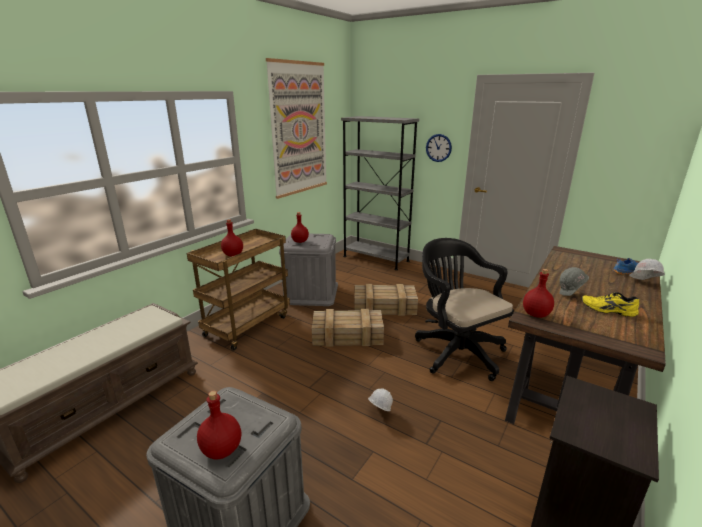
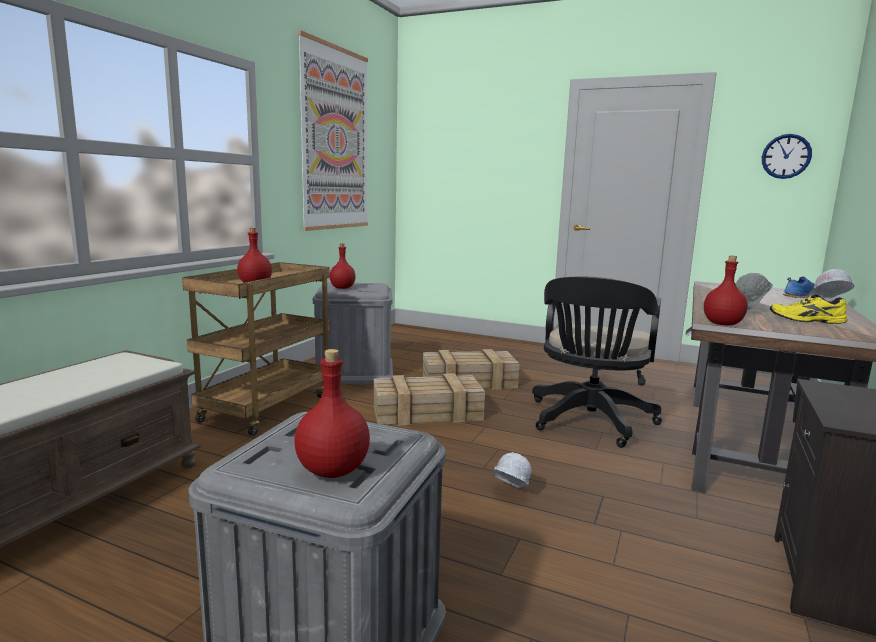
camera: 10 degrees left, 10 degrees down
(375, 258) = (436, 335): grey bookcase -> none
(438, 148) = (521, 175): wall clock -> wall clock (786, 156)
(456, 351) = (589, 422): black office chair -> black office chair turned 120 degrees counterclockwise

